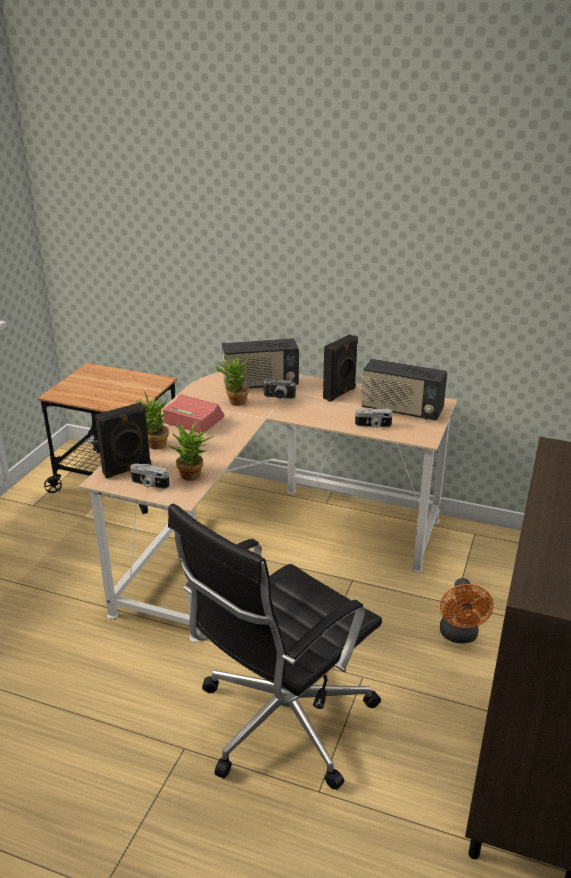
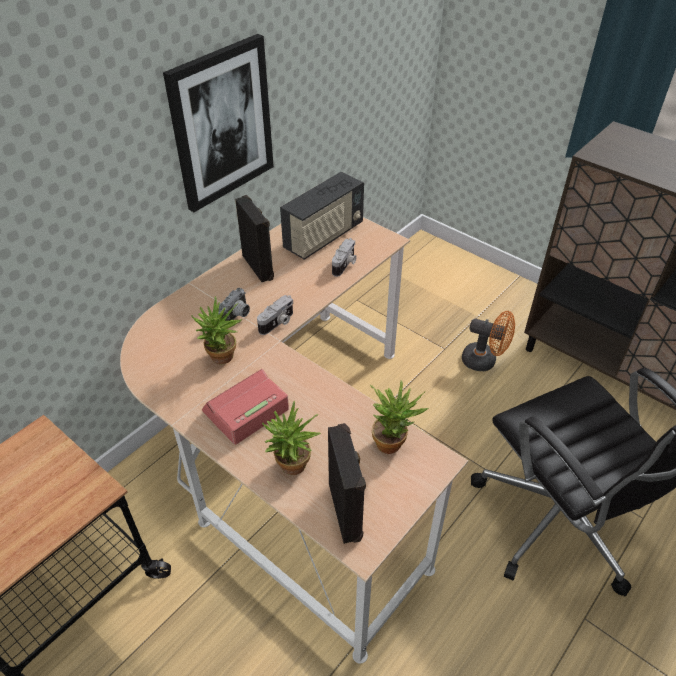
camera: 70 degrees left, 15 degrees up
(149, 484) = (393, 492): camera -> camera (277, 323)
(260, 384) = (188, 324): radio -> none
(364, 277) = (222, 124): none -> picture

